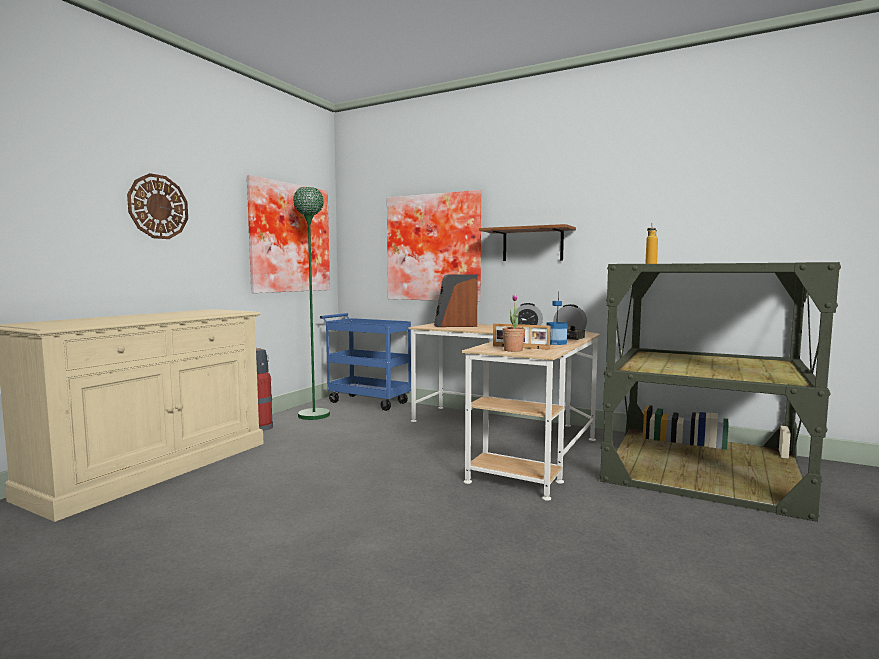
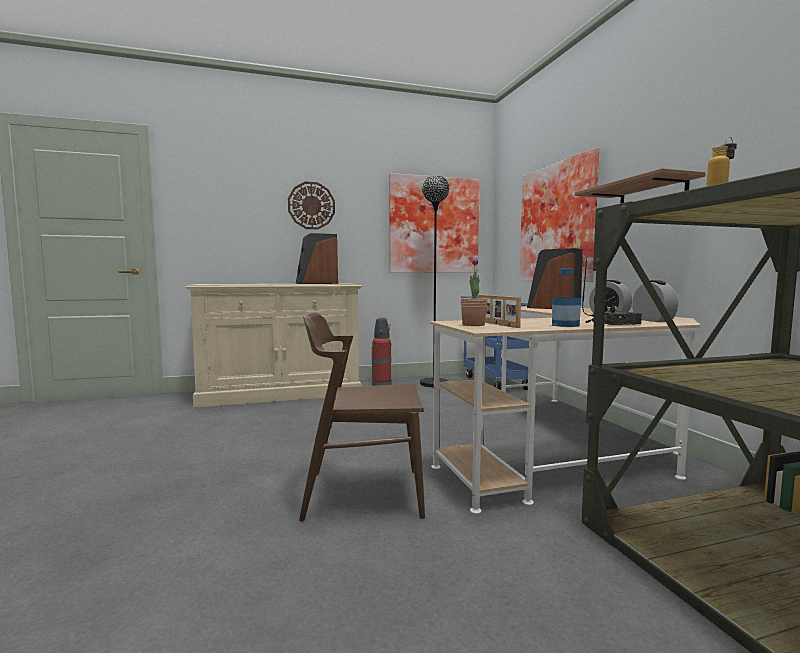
camera: 45 degrees right, 0 degrees up
(194, 313) = (317, 283): none -> speaker
(313, 415) = (433, 384): green floor lamp -> black floor lamp
(462, 519) = (363, 493): none -> brown chair

